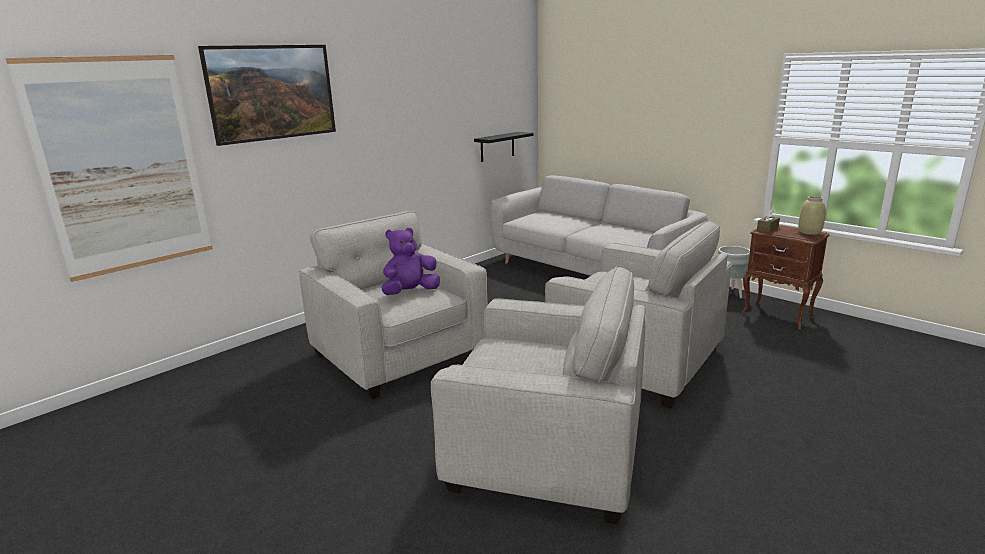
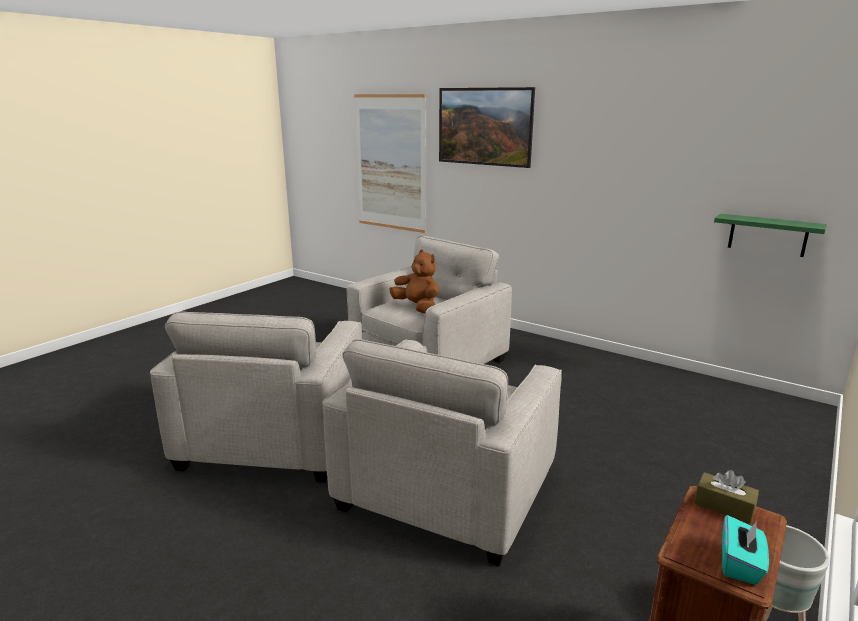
camera: 80 degrees right, 0 degrees up
(410, 292) = (417, 307): purple plush toy -> brown plush toy
(497, 146) = (767, 235): black shelf -> green shelf
(591, 272) = (735, 455): grey sofa -> none
(809, 232) = (740, 564): beige vase -> turquoise tissue box

